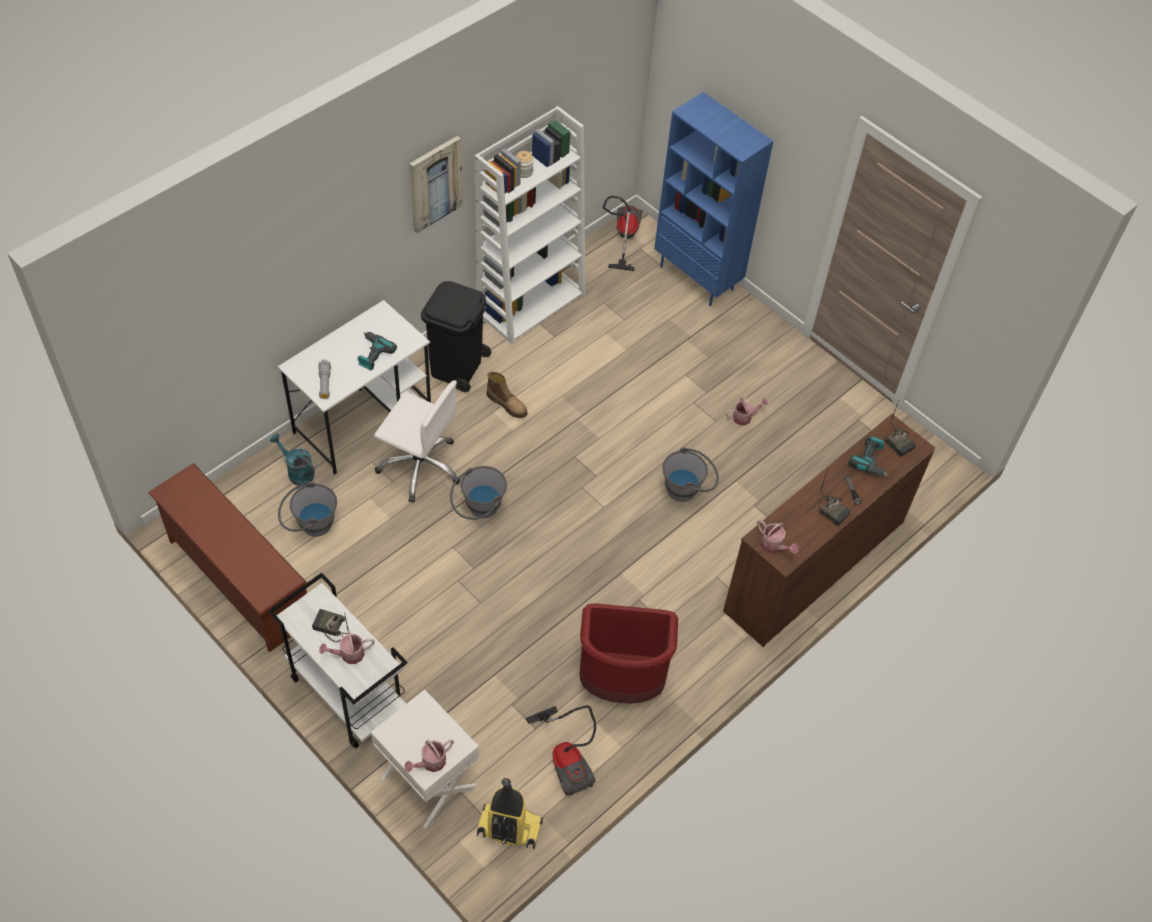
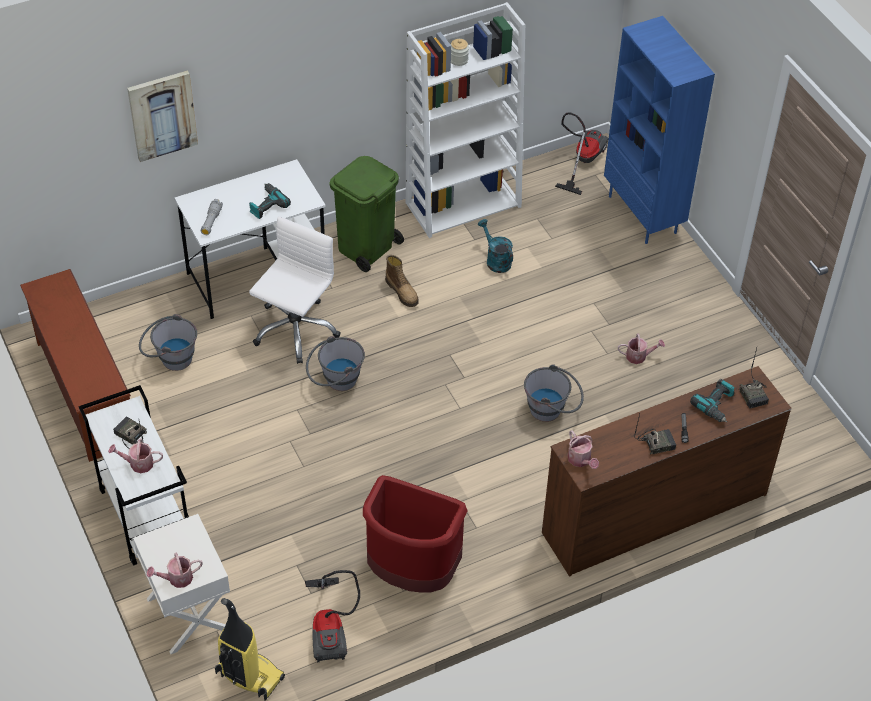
camera: 20 degrees right, 5 degrees down
(297, 471) = (177, 308): turquoise watering can -> turquoise watering can (495, 260)
(420, 466) = (295, 330): white office chair -> white office chair turned 105 degrees counterclockwise
(435, 183) = (361, 52): picture -> picture (162, 115)
(456, 367) = (366, 248): black trash can -> green trash can
(833, 511) = (656, 443): radio -> radio turned 75 degrees counterclockwise

